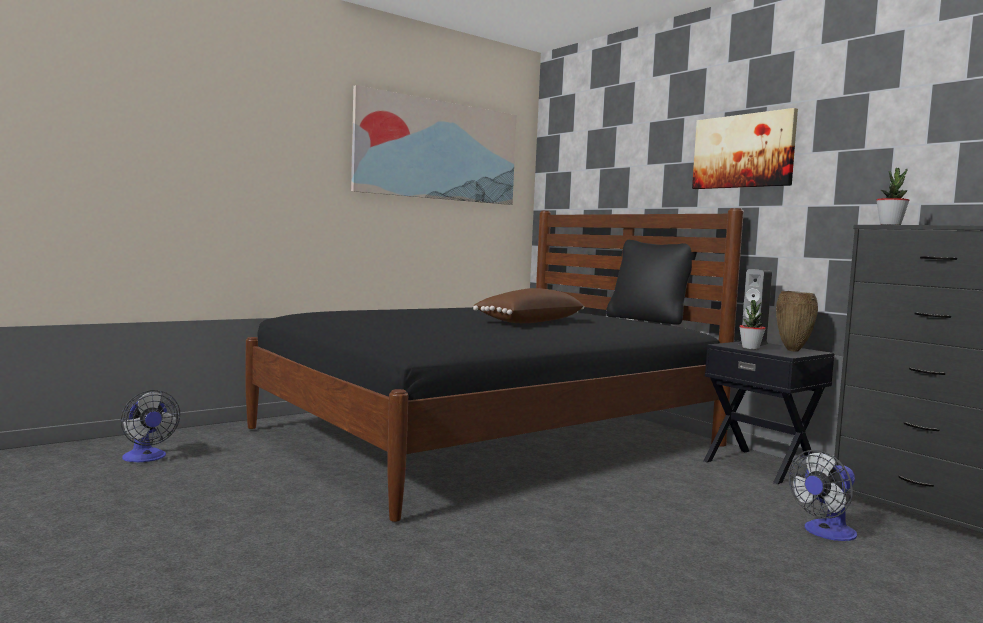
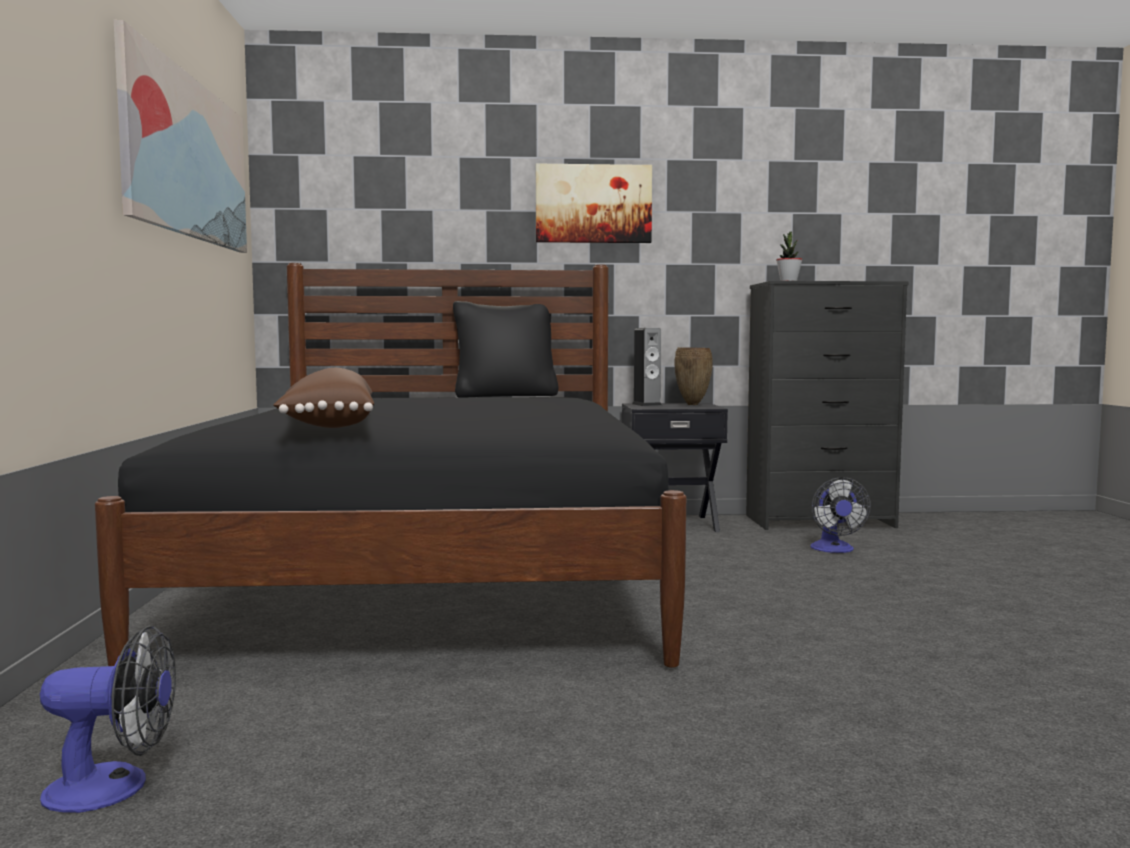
camera: 55 degrees left, 0 degrees up
(528, 322) = (501, 406): brown pillow -> brown pillow (327, 425)
(750, 348) = (668, 407): potted plant -> none

